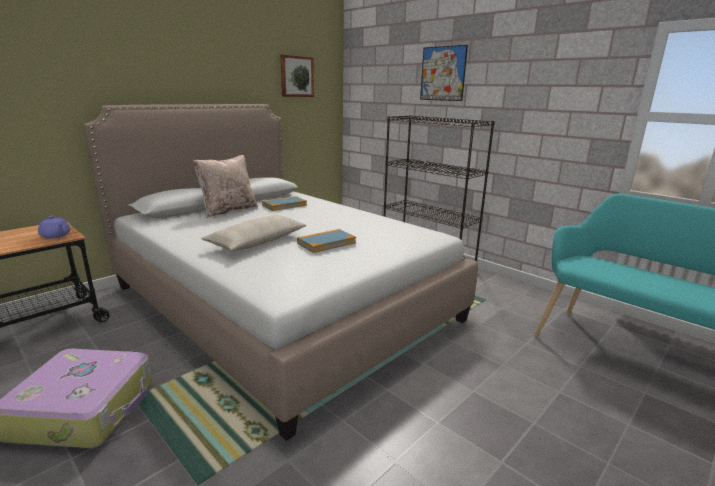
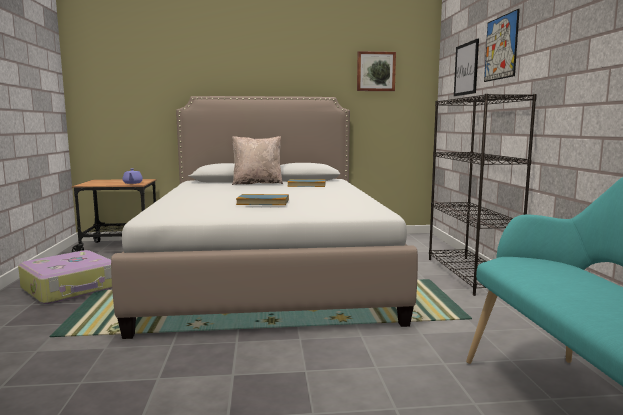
camera: 40 degrees right, 10 degrees down
(257, 242) = (220, 196): beige pillow -> none
(391, 83) = (466, 69): none -> picture

